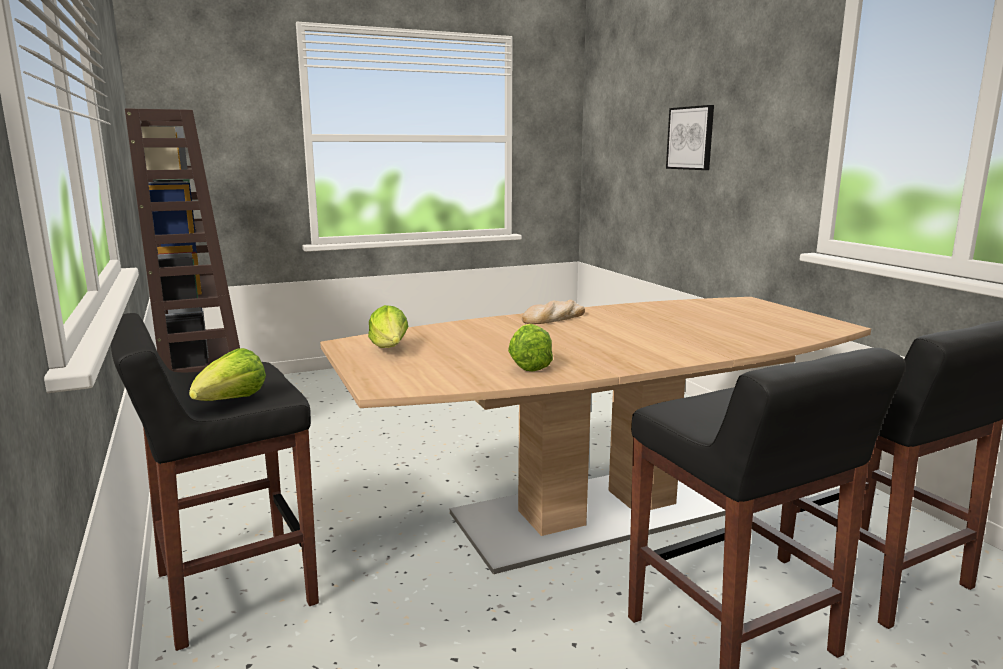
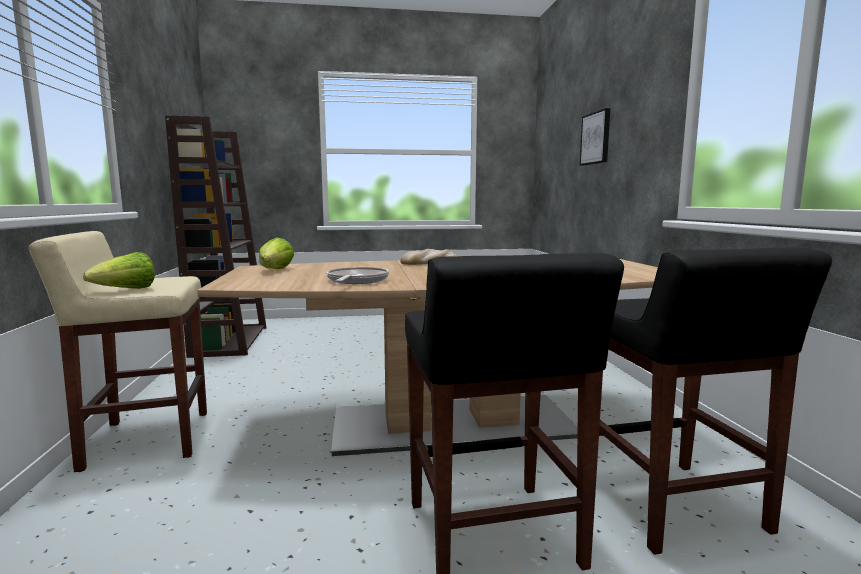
camera: 15 degrees right, 5 degrees down
(232, 589) = (146, 440): black stool -> beige stool
(528, 365) = (356, 281): lettuce -> frying pan

